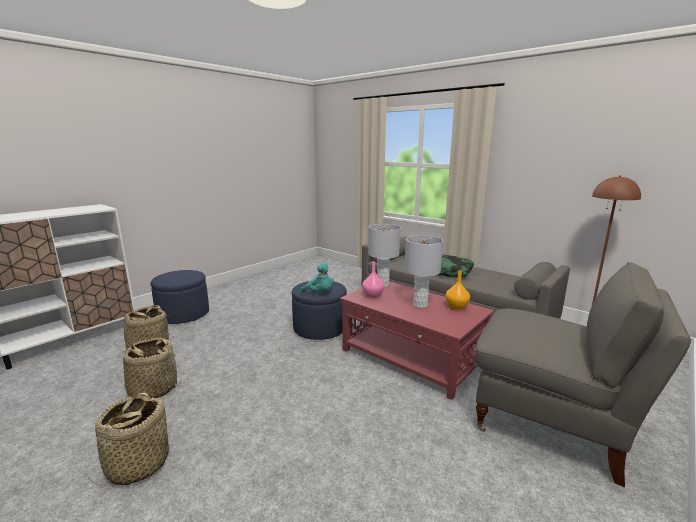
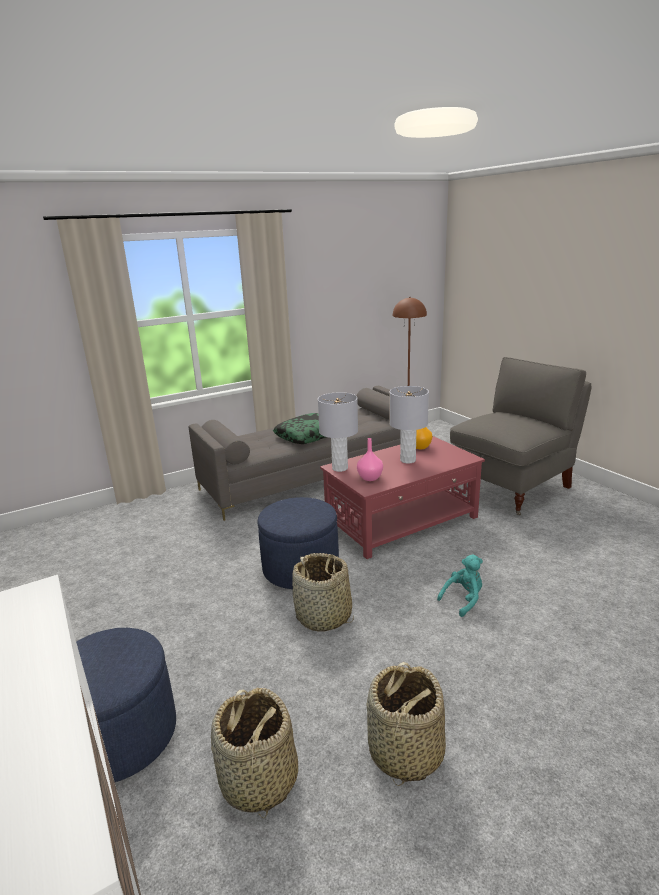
camera: 70 degrees left, 5 degrees up
(137, 464) = (570, 744): basket -> basket (324, 616)
(320, 293) = (317, 514): turquoise plush toy -> turquoise plush toy (463, 599)

